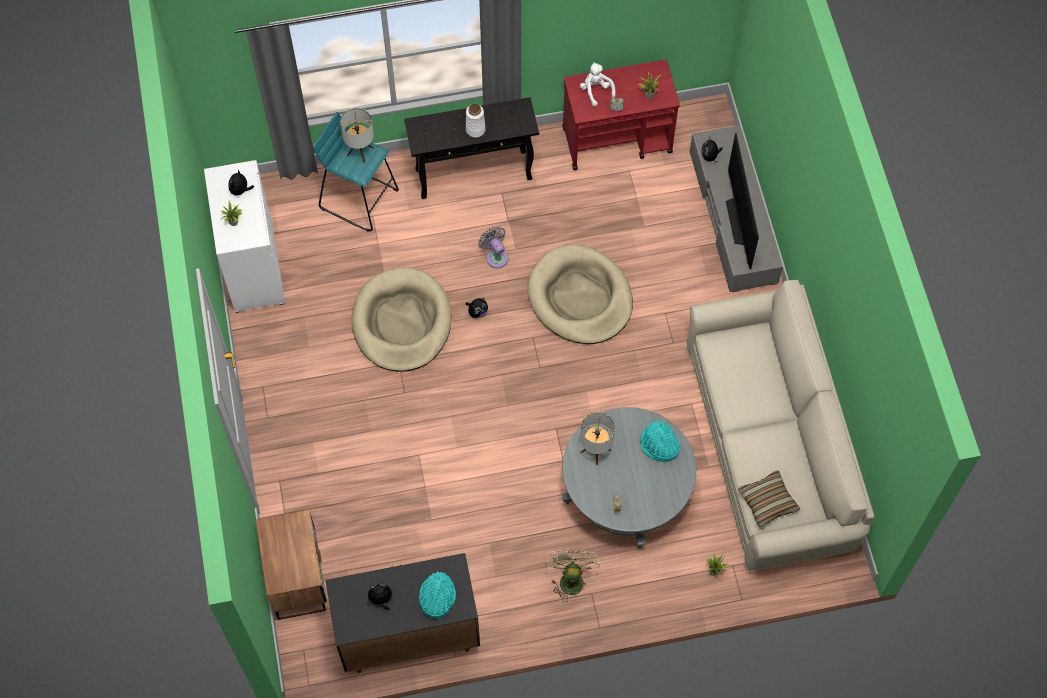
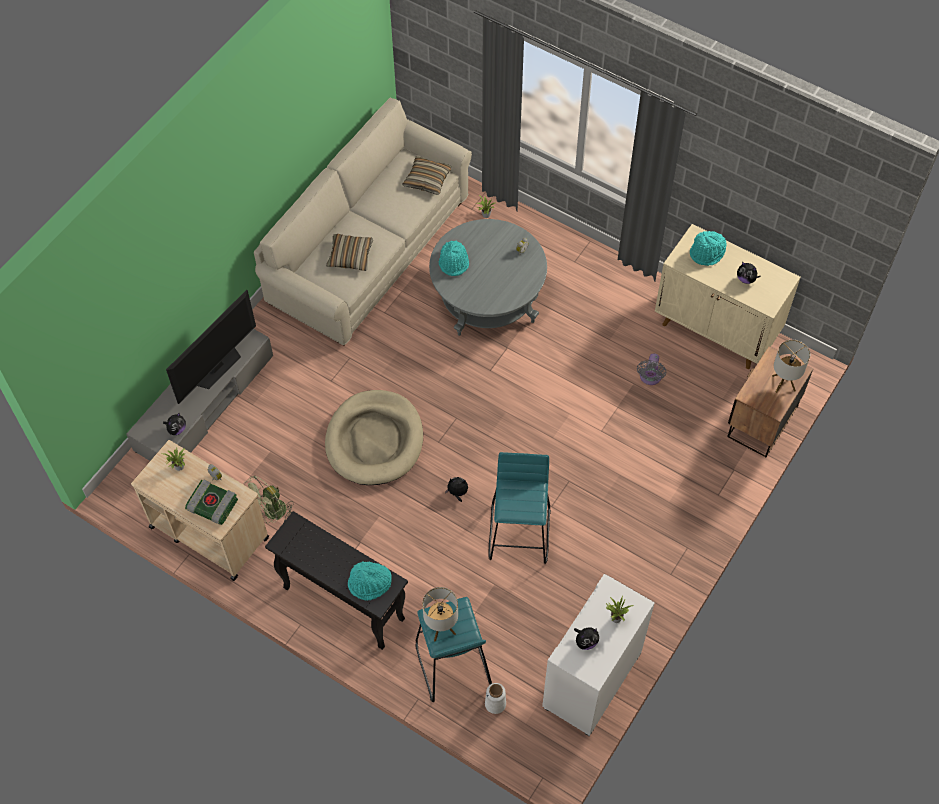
camera: 135 degrees left, 5 degrees down
(402, 322) = (520, 533): beige dog bed -> turquoise stool
(407, 635) = (717, 330): black cabinet -> beige cabinet
(434, 132) = (370, 584): none -> turquoise hat
(475, 129) = (336, 557): white vase -> white vase (495, 704)
(495, 256) = (399, 523): grey fan -> grey fan (650, 378)
(570, 578) = (578, 279): green fan -> green fan (271, 513)
(595, 451) = (498, 291): table lamp -> table lamp (783, 383)
(596, 91) = (211, 505): white plush toy -> book
(618, 140) = (208, 532): red cart -> beige cart
(743, 373) = (350, 256): none -> pillow

